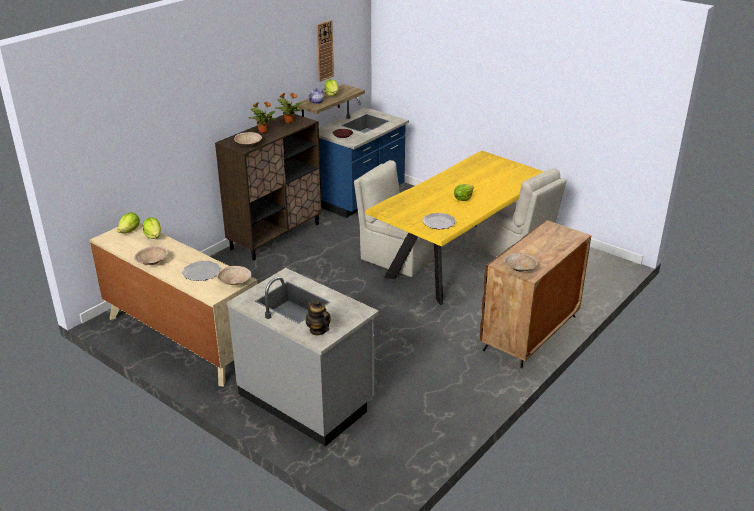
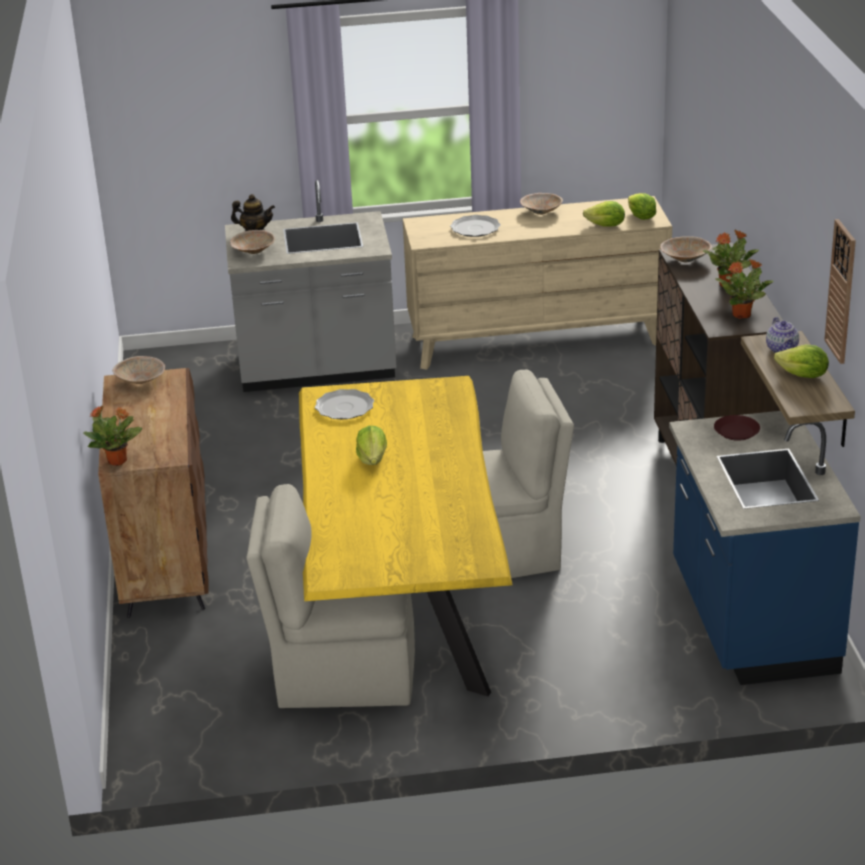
camera: 135 degrees right, 0 degrees up
(235, 282) = (424, 238): beige bowl -> beige bowl (253, 251)
(576, 235) = (118, 461): none -> potted plant

